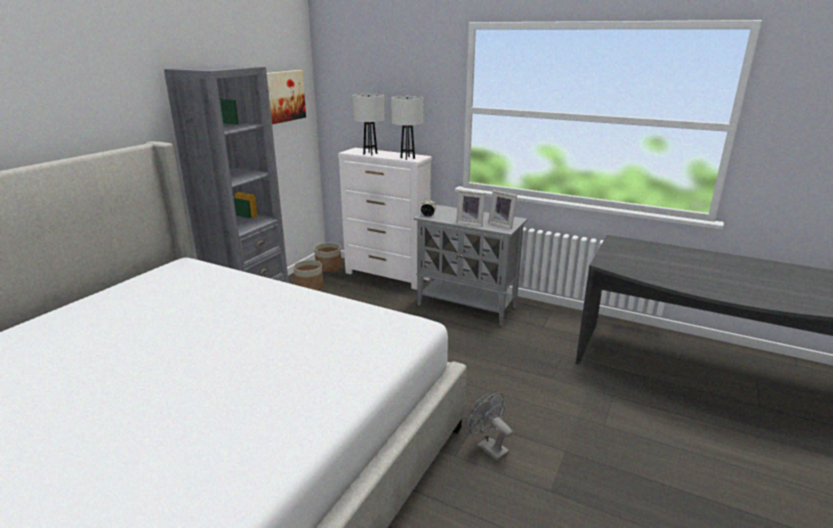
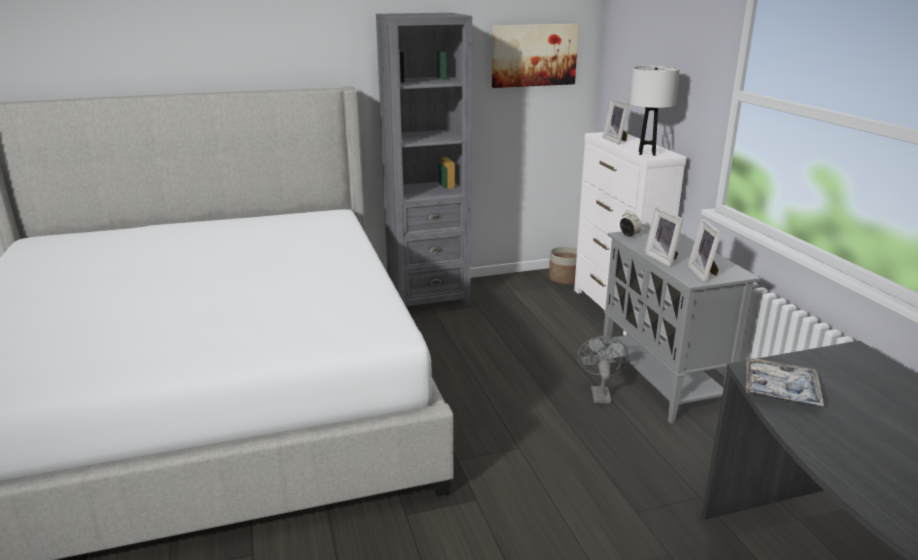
camera: 45 degrees right, 0 degrees up
(309, 287) = (516, 291): planter -> none
(370, 154) = (616, 140): white table lamp -> picture frame
(488, 447) = (447, 529): grey fan -> grey fan (599, 393)
(626, 267) = (780, 389): none -> tray

